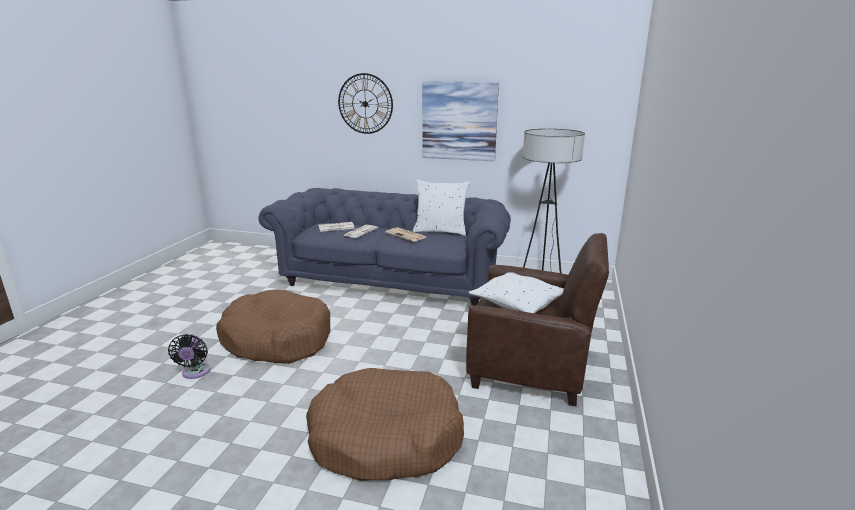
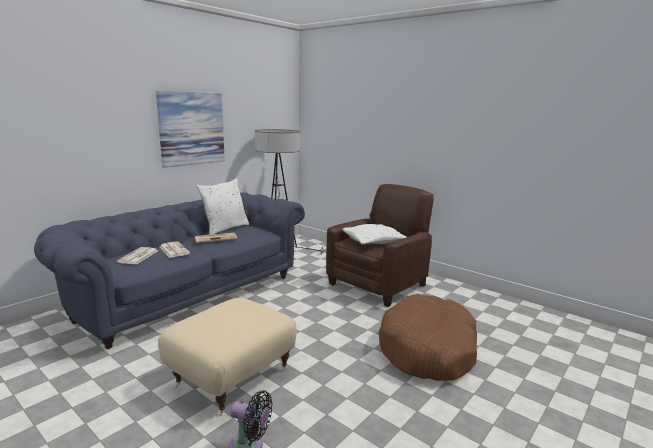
camera: 65 degrees left, 5 degrees down
(277, 339) = (232, 376): brown dog bed -> beige ottoman
(365, 104) = (91, 115): wall clock -> none

